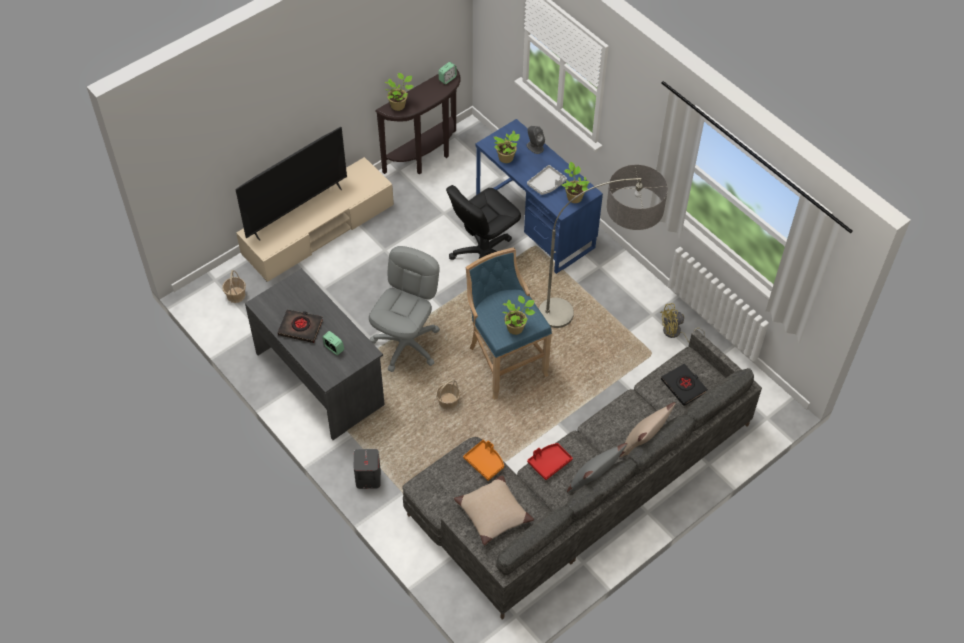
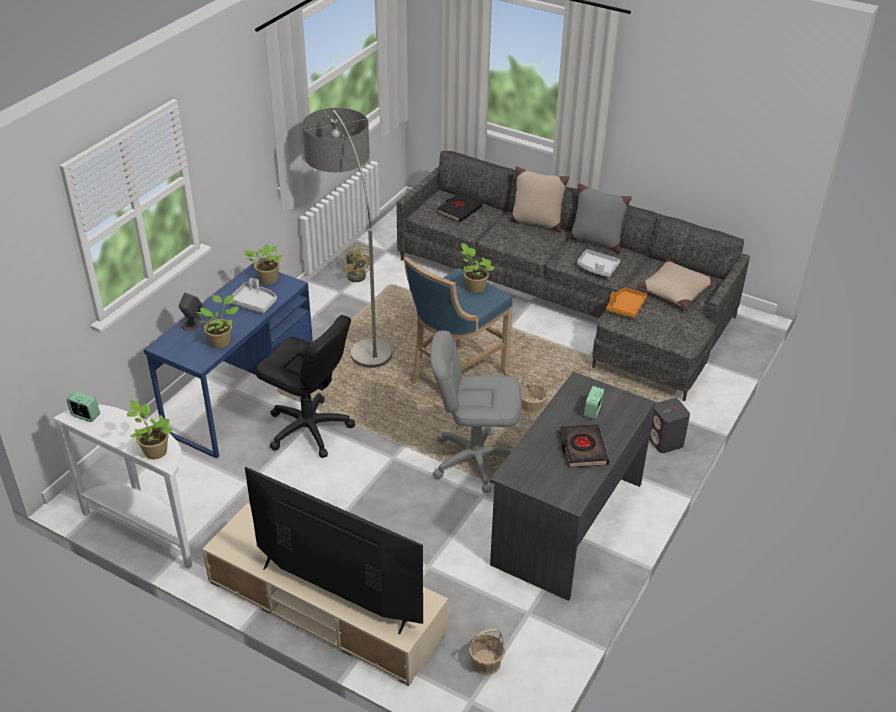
camera: 110 degrees left, 15 degrees down
(426, 157) = (147, 529): brown console table -> white console table
(549, 462) = (597, 268): red tray -> grey tray

